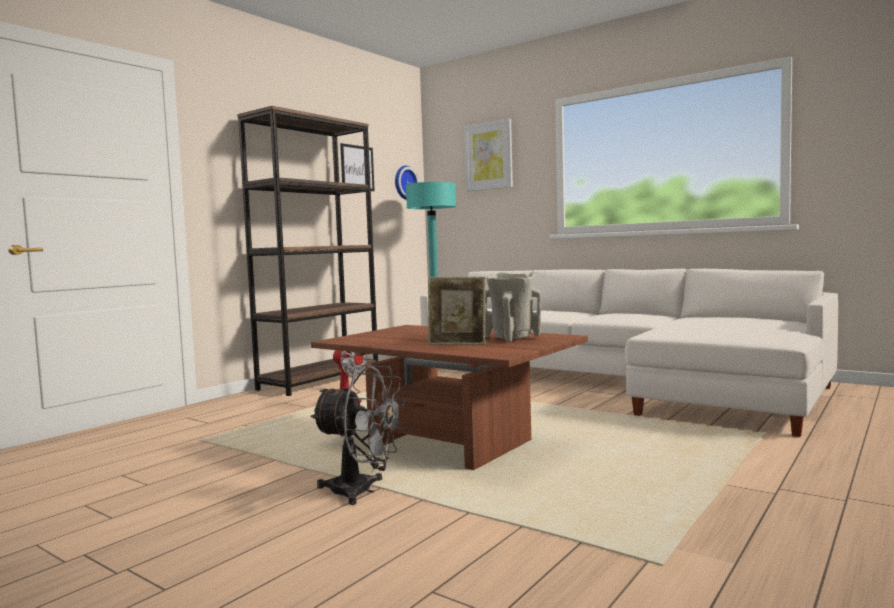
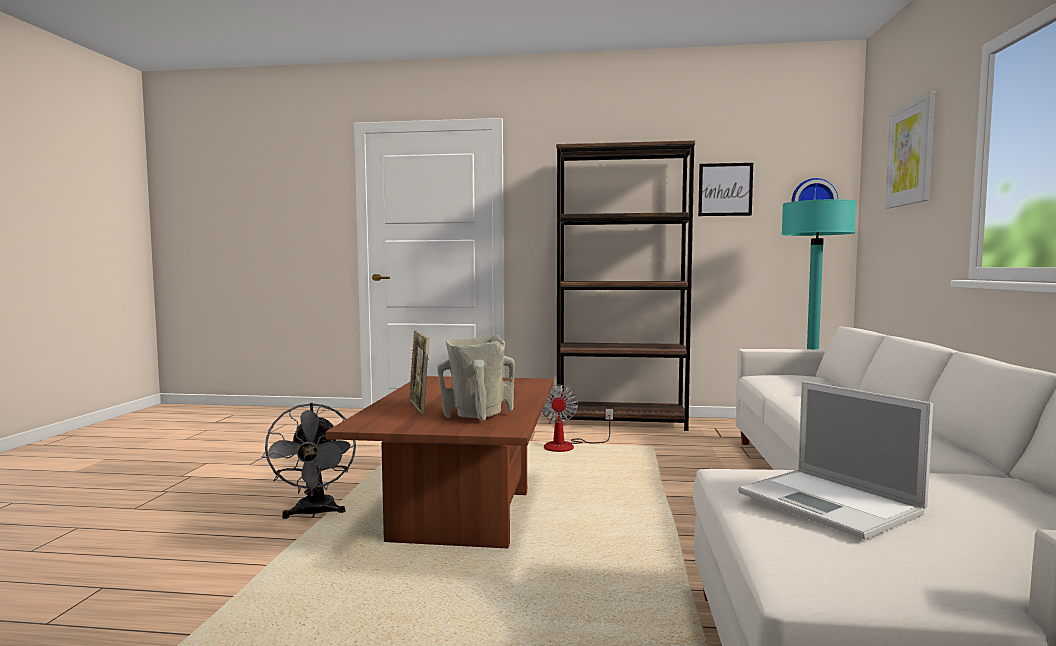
camera: 60 degrees right, 0 degrees up
(718, 327) = (832, 504): none -> laptop

